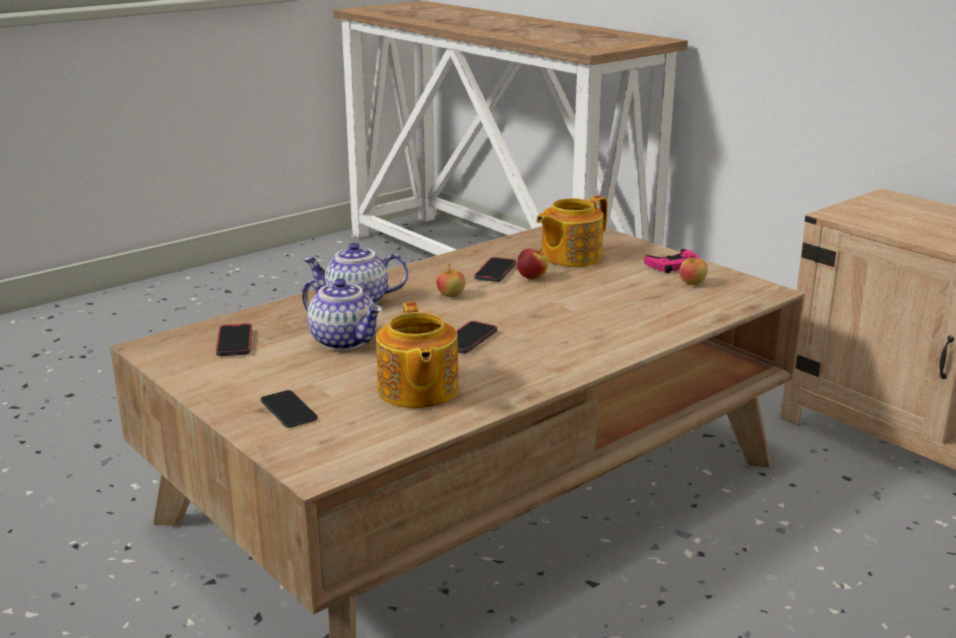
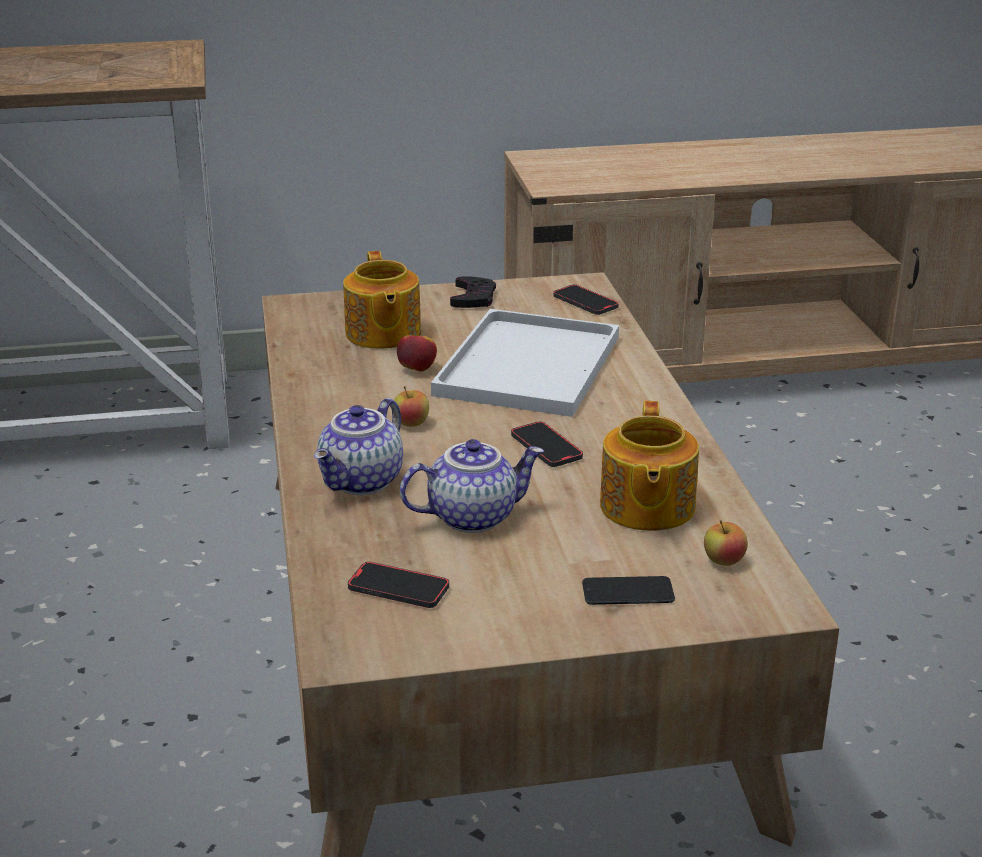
camera: 60 degrees left, 5 degrees up
(417, 391) = (645, 507): teapot -> teapot turned 75 degrees clockwise
(495, 272) = (374, 382): phone -> phone (585, 303)
(592, 305) = (527, 363): none -> white tray
(673, 266) = (473, 298): pink game controller -> black game controller
(692, 283) = (528, 305): apple -> apple (724, 561)

